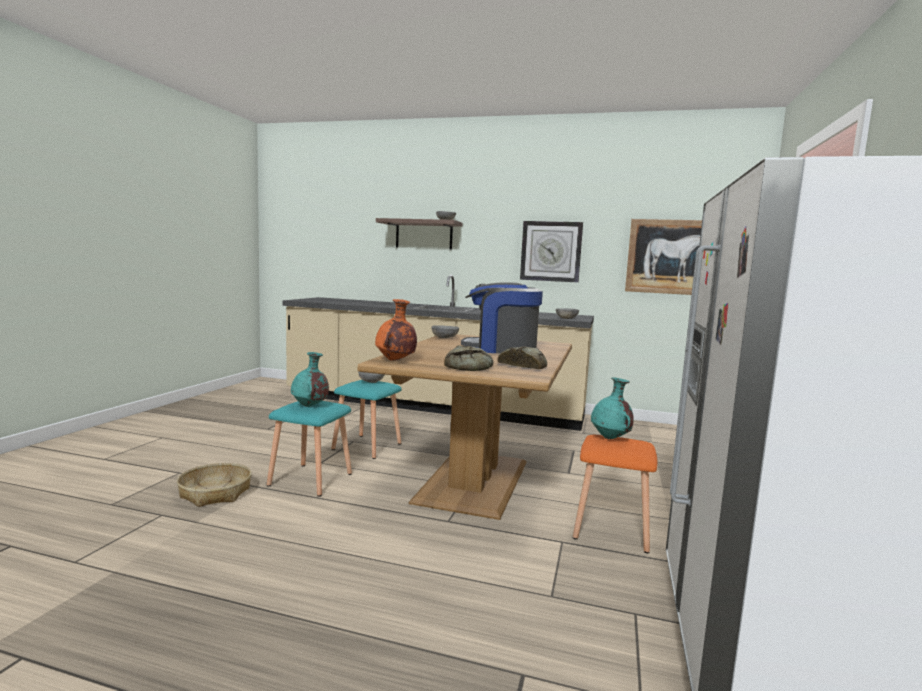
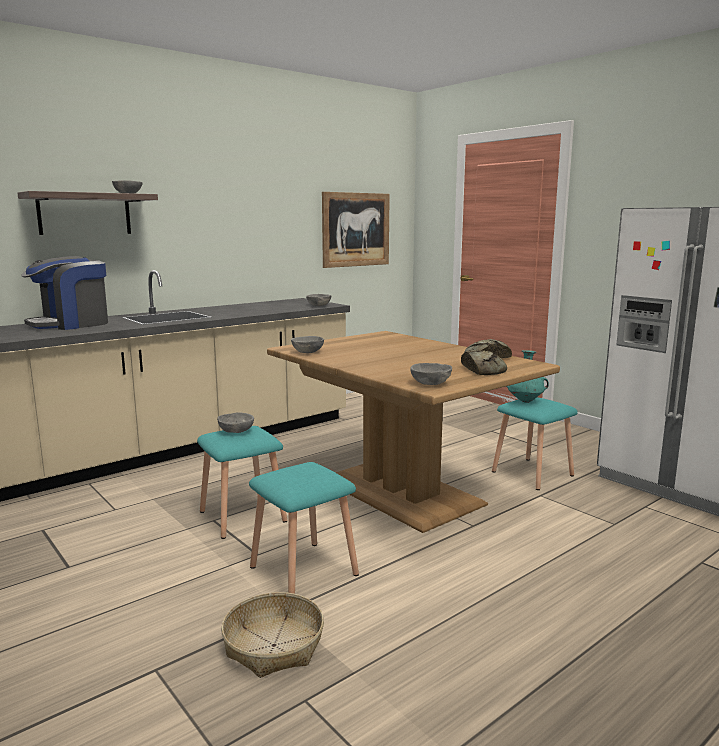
camera: 55 degrees left, 5 degrees up
(310, 406) = (309, 476): turquoise vase -> none
(395, 360) = (430, 383): orange vase -> grey bowl
(501, 349) = (397, 349): coffee machine -> coffee machine (71, 324)
(551, 251) = (252, 230): wall clock -> none
(612, 530) = (533, 474): orange stool -> turquoise stool

